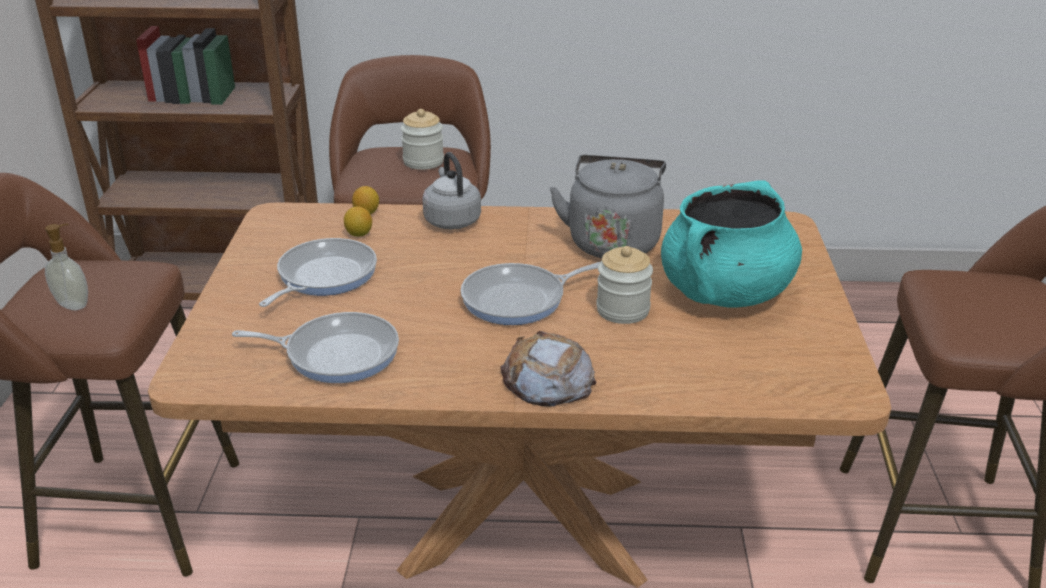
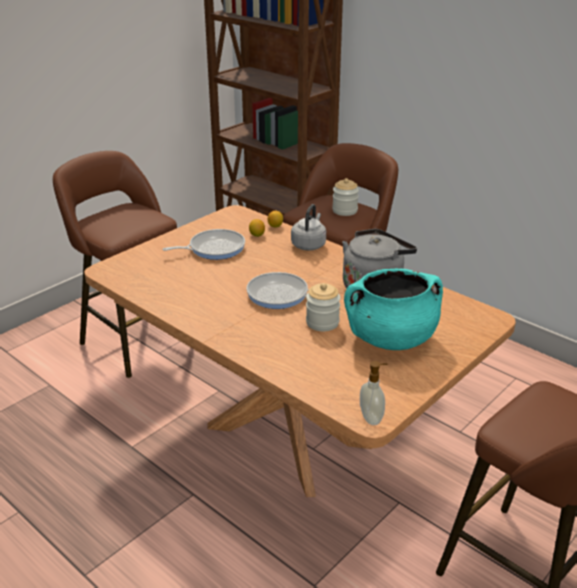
camera: 40 degrees right, 0 degrees up
(74, 304) = (112, 222): soap dispenser -> soap dispenser (372, 417)
(336, 353) = (170, 284): frying pan -> none
(547, 380) = (236, 337): bread -> none

